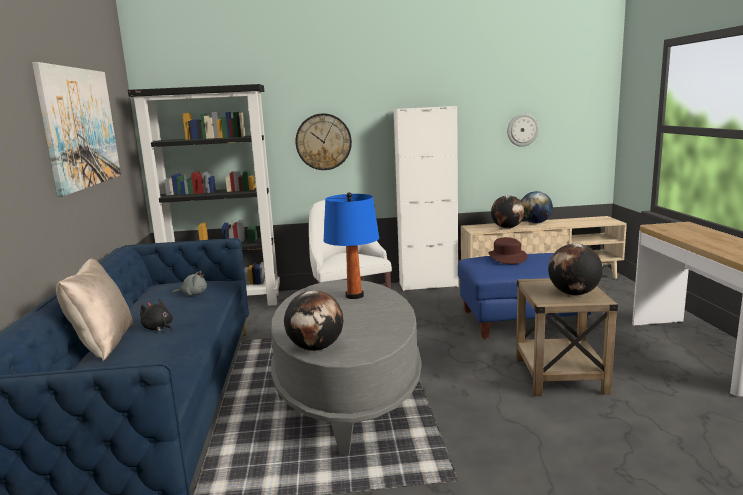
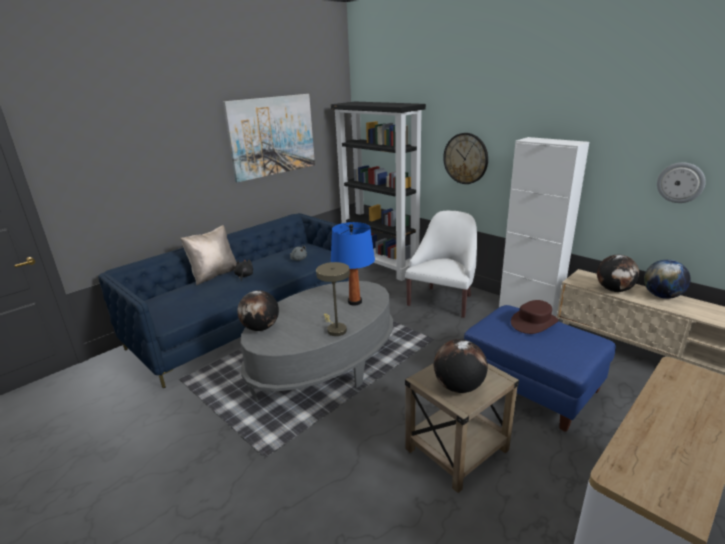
camera: 50 degrees right, 10 degrees up
(391, 315) = (335, 329): none -> beige table lamp

